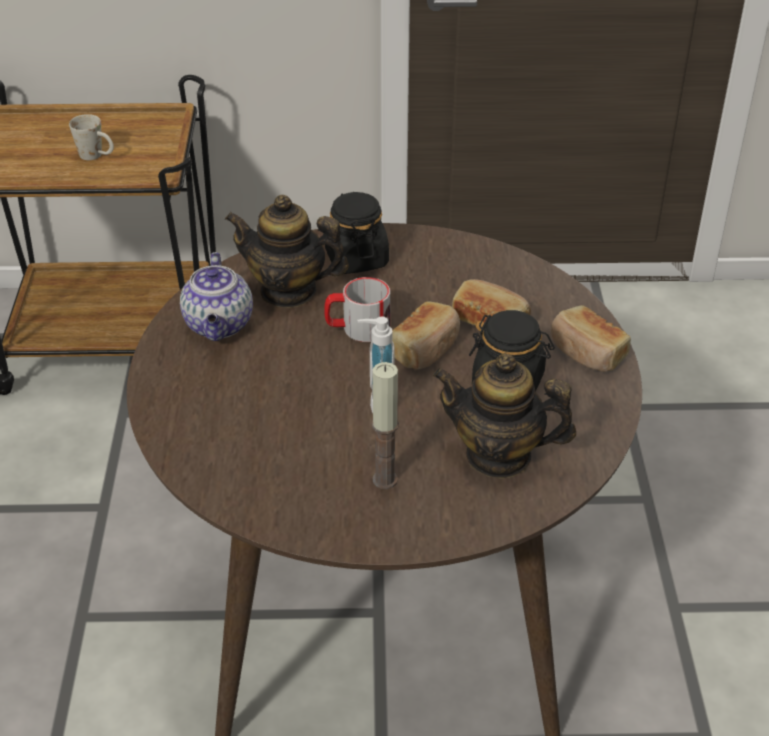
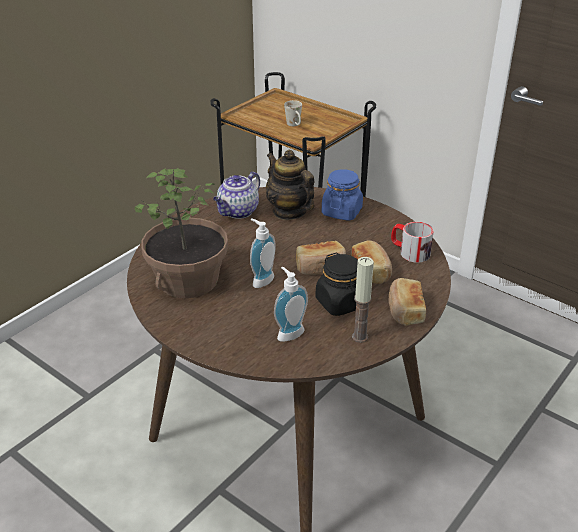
camera: 40 degrees right, 5 degrees down
(284, 460) = (189, 280): none -> potted plant
(356, 259) = (341, 212): black jar -> blue jar
(357, 328) = (299, 242): mug -> mug (409, 252)
(384, 480) = (220, 313): candle -> candle (359, 337)
(499, 455) = (288, 332): teapot -> soap dispenser

